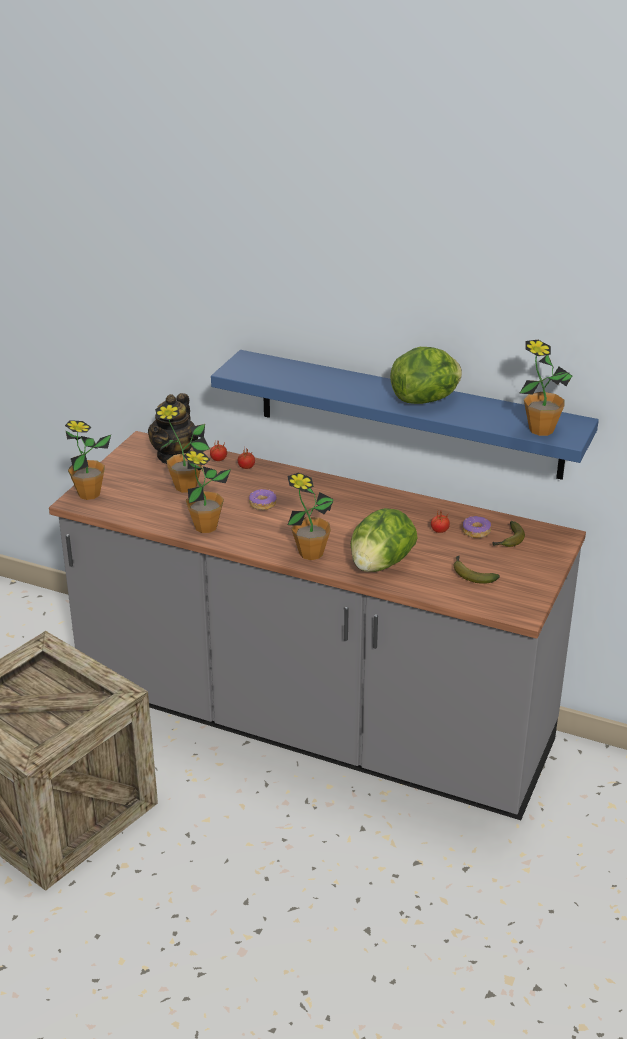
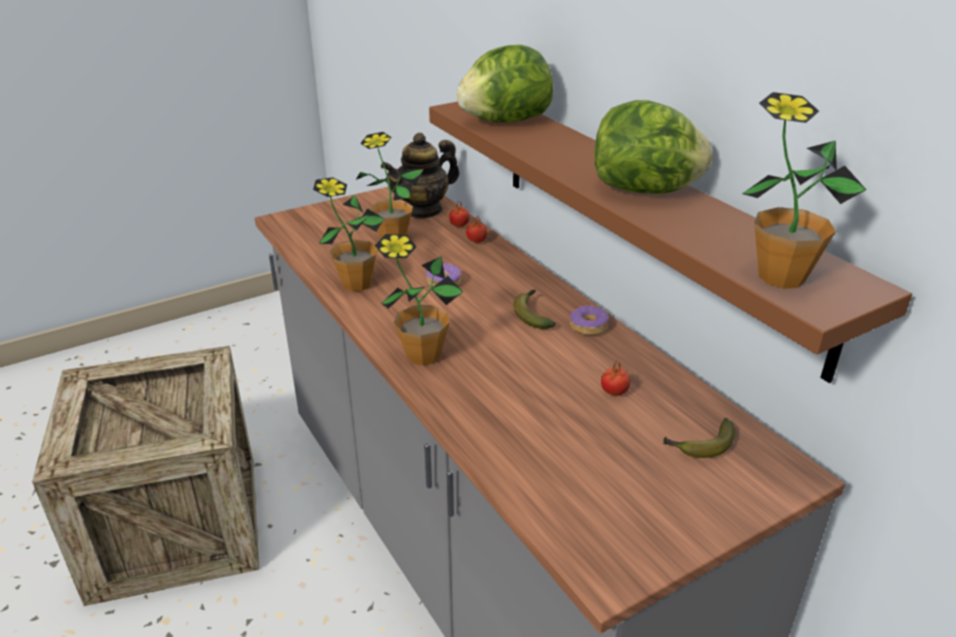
camera: 35 degrees right, 0 degrees up
(89, 494) = (301, 217): potted plant -> none
(380, 565) = (486, 404): lettuce -> lettuce (505, 121)
(409, 414) = (646, 217): blue shelf -> brown shelf
(471, 574) = (592, 472): banana -> banana (532, 314)
(476, 532) = (664, 413): donut -> donut (588, 327)

